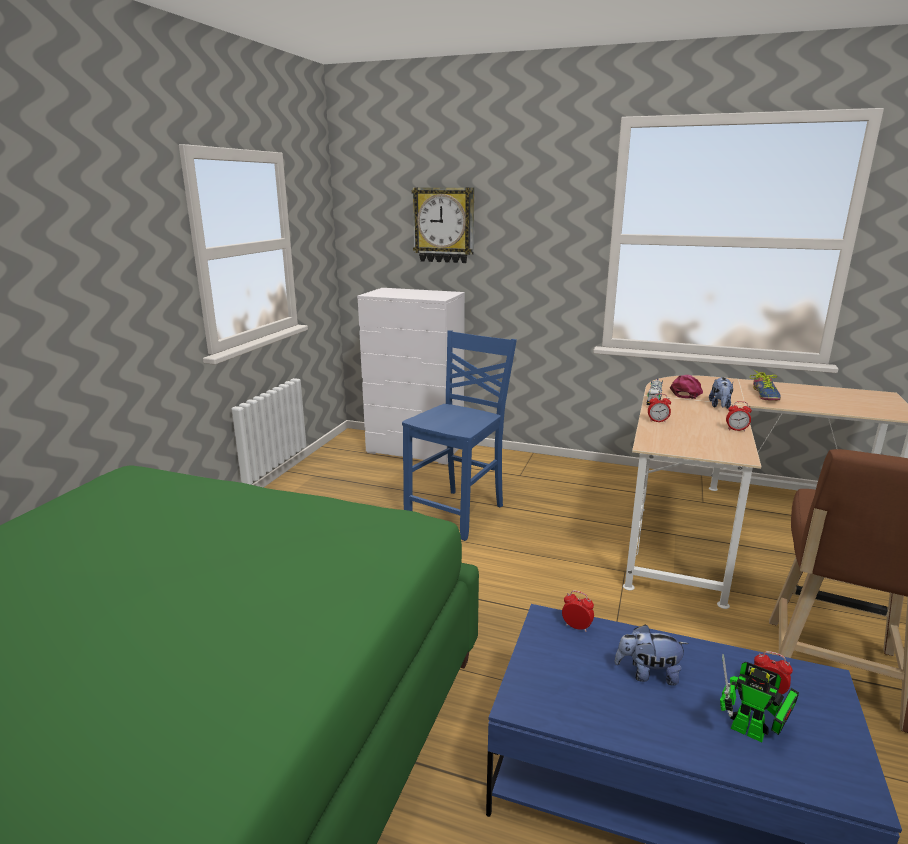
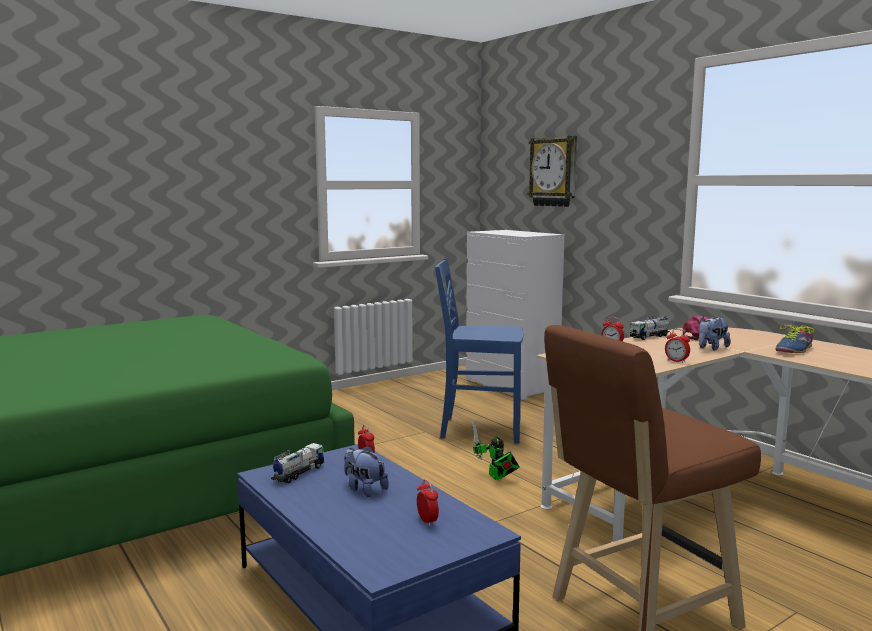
camera: 35 degrees right, 10 degrees down
(458, 513) = (479, 429): blue chair -> blue chair turned 150 degrees counterclockwise
(552, 683) = (298, 473): none -> toy truck
(753, 733) = (372, 530): toy robot -> toy robot (496, 477)

